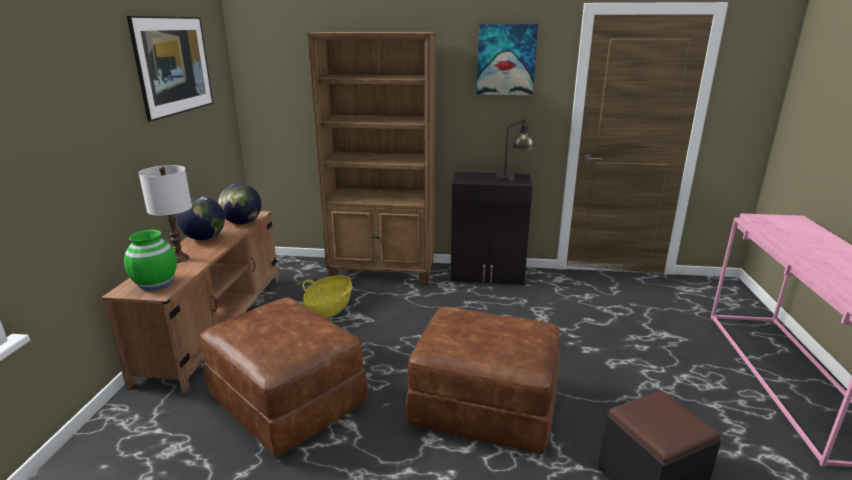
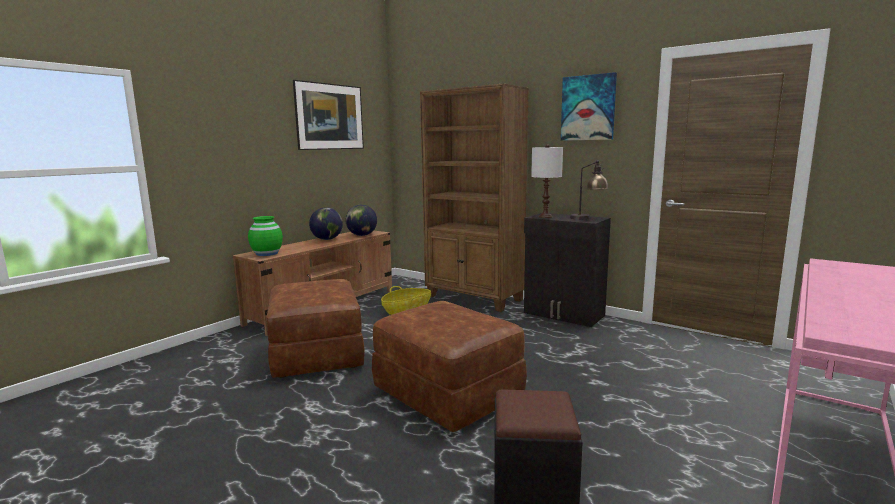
camera: 30 degrees right, 10 degrees down
(179, 258) = (297, 246): white table lamp -> white table lamp (545, 216)

